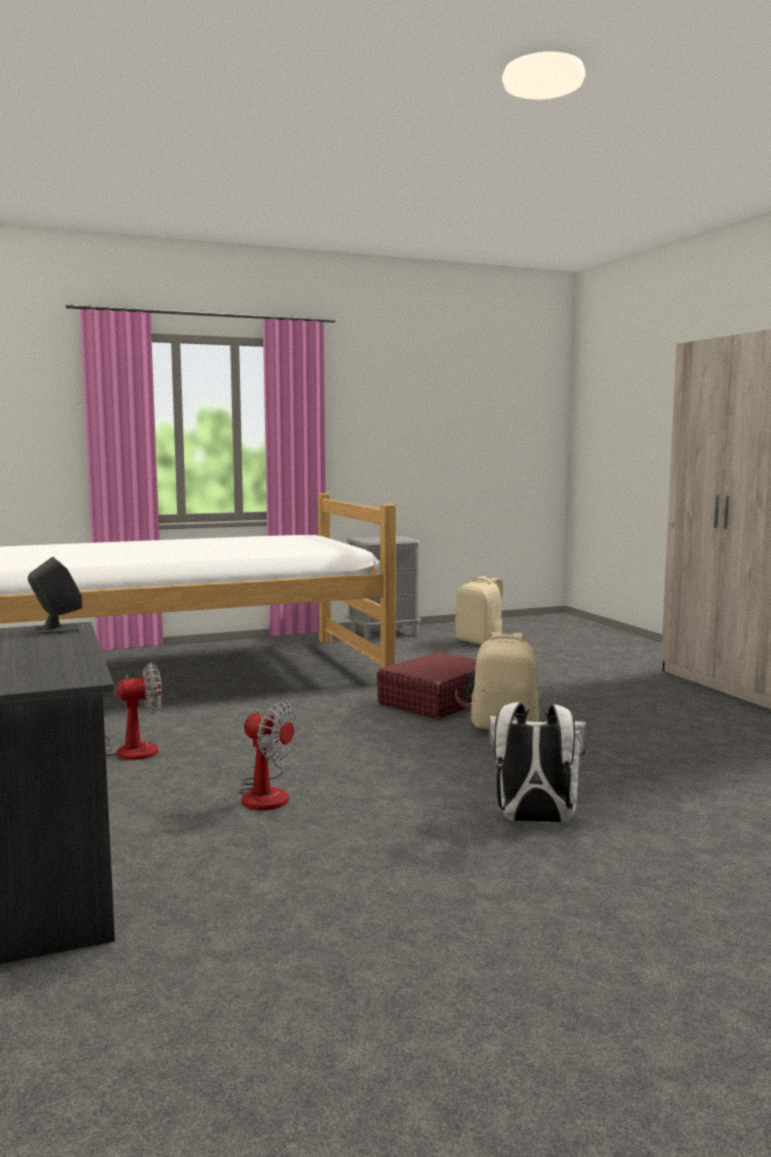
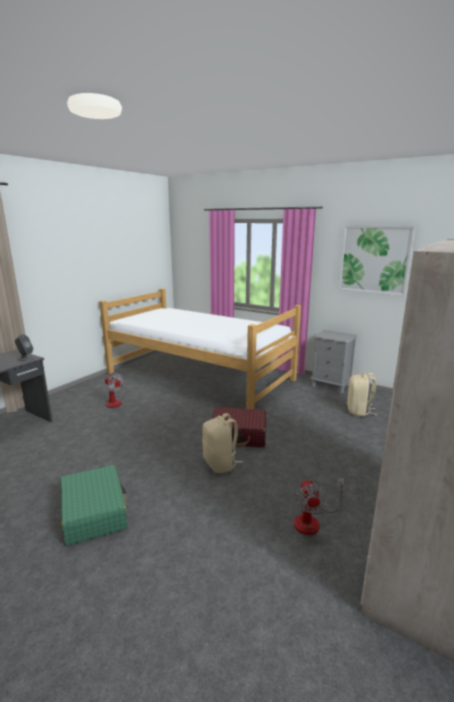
camera: 55 degrees right, 10 degrees up
(266, 793) = (89, 440): fan -> fan (312, 520)
(414, 409) = (374, 259): none -> picture
(533, 821) = (94, 512): white backpack -> green suitcase

